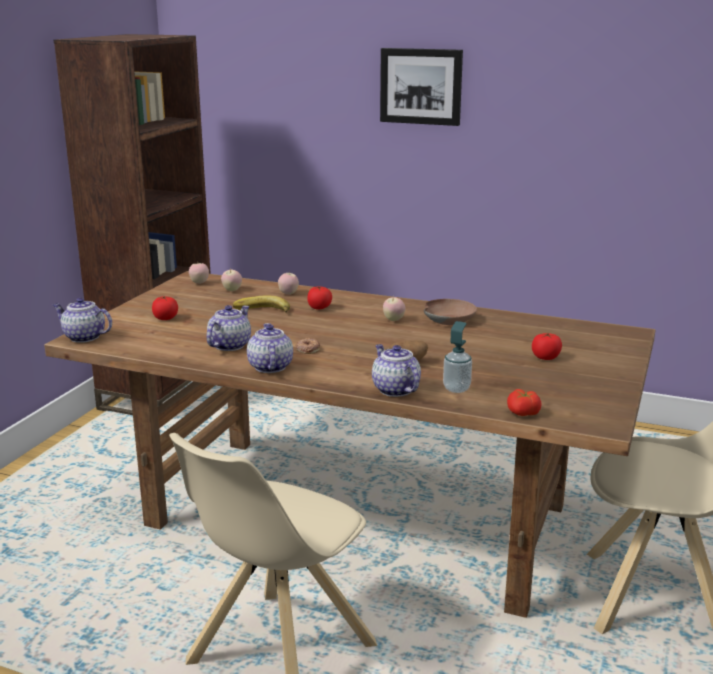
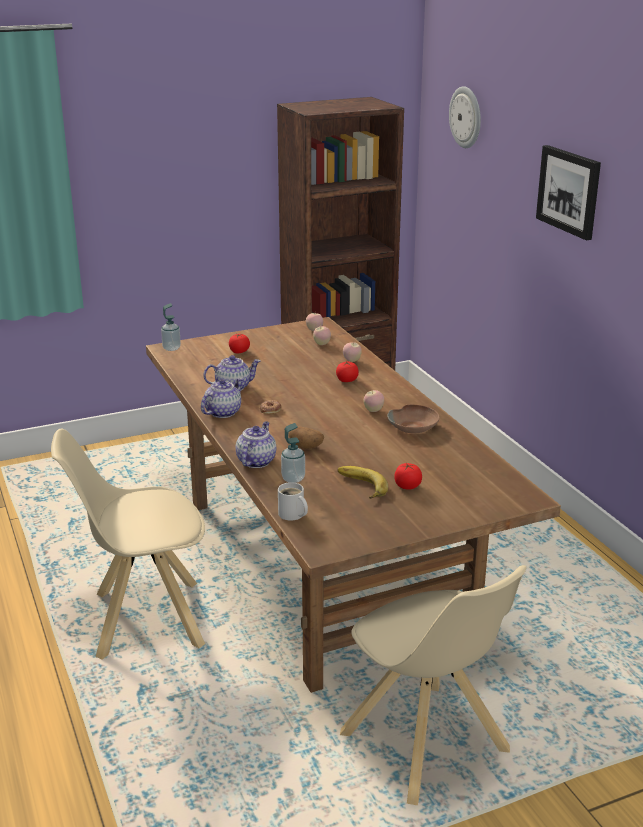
camera: 45 degrees right, 5 degrees up
(83, 337) = (171, 348): teapot -> soap dispenser
(247, 43) = (466, 117): none -> wall clock
(262, 311) = (305, 368): banana -> banana (360, 486)
(523, 413) = (292, 515): tomato -> white mug

